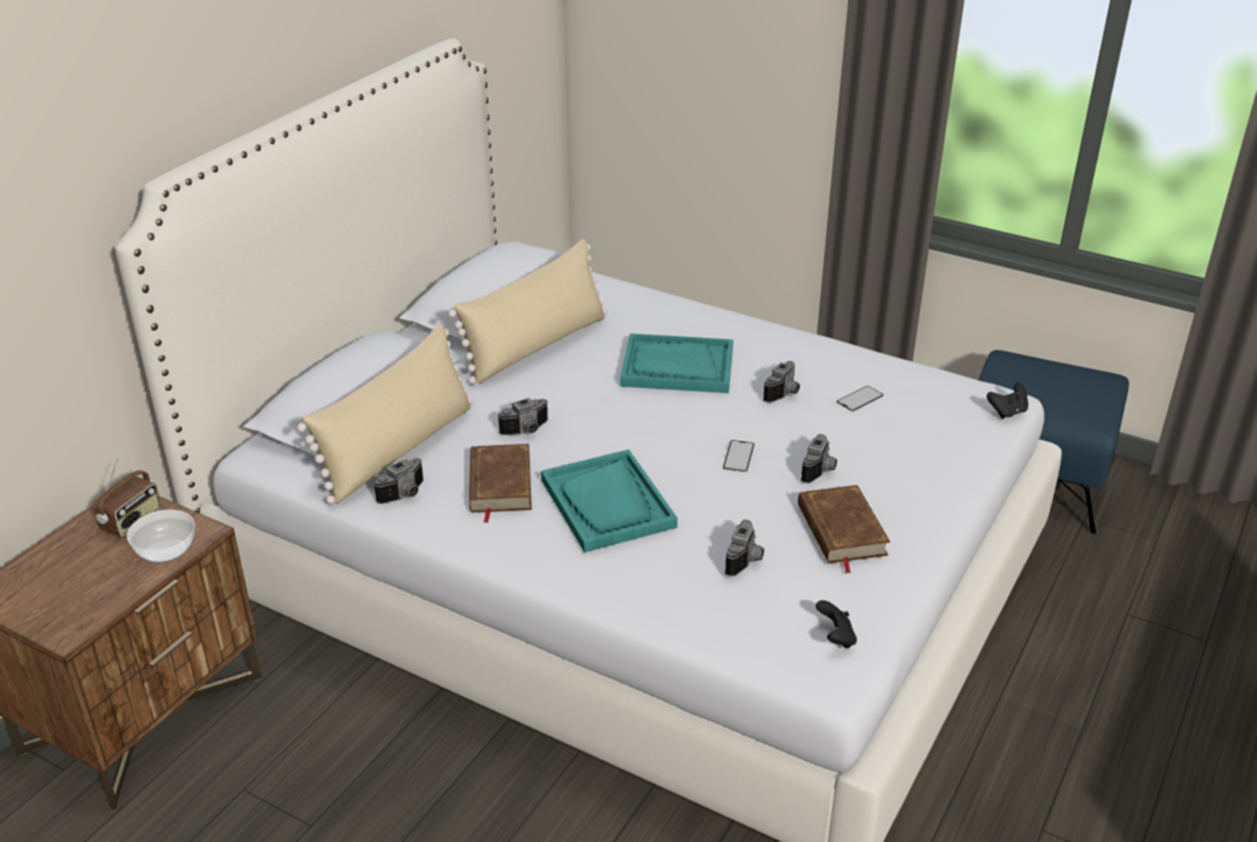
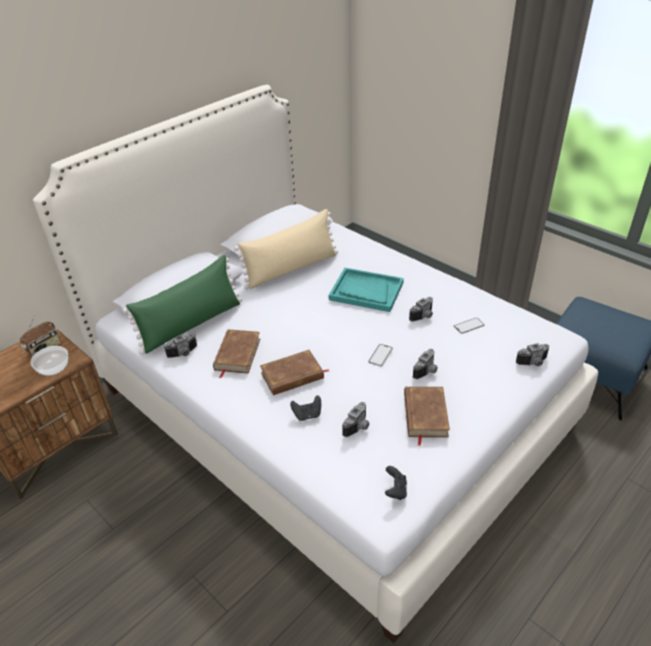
camera: 15 degrees right, 5 degrees up
(398, 449) = (191, 324): beige pillow -> green pillow
(527, 430) = (265, 322): camera -> camera (534, 363)
(608, 503) = (292, 376): turquoise tray -> brown book
(1007, 412) = (561, 346): black game controller -> black game controller (307, 415)

